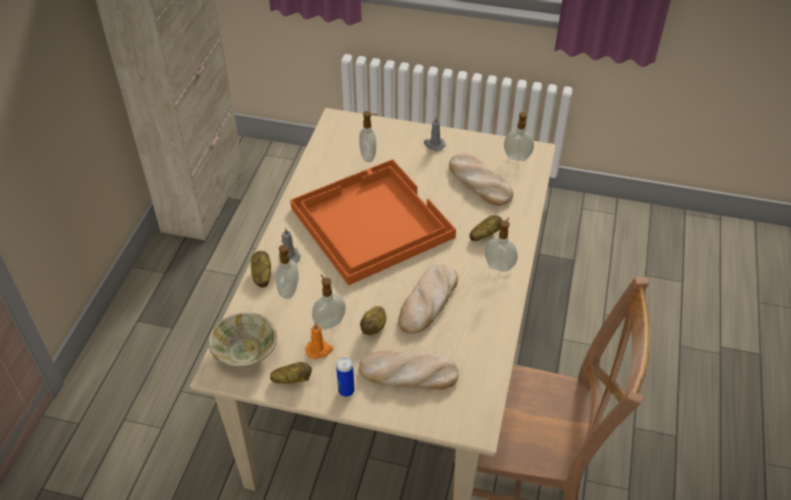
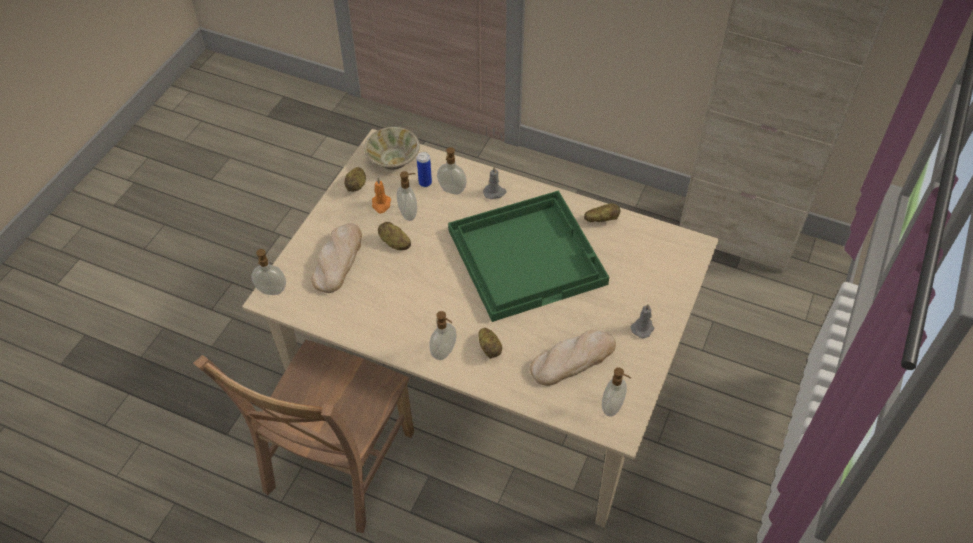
camera: 100 degrees right, 5 degrees up
(261, 276) = (474, 173): potato -> potato (601, 219)
(346, 390) = (335, 217): can -> can (425, 183)
(369, 156) = (628, 266): soap dispenser -> soap dispenser (271, 291)
(370, 222) = (527, 255): orange tray -> green tray
(428, 301) = (413, 286): bread -> none

